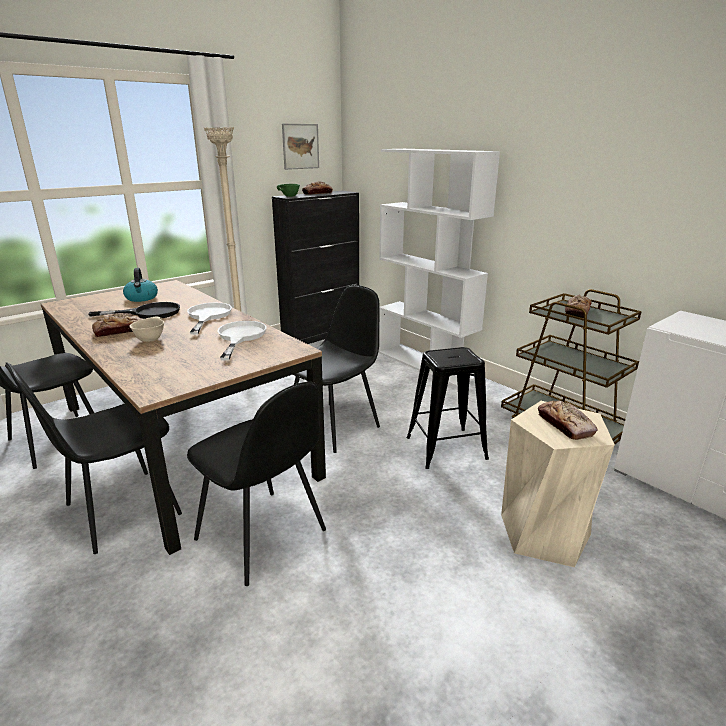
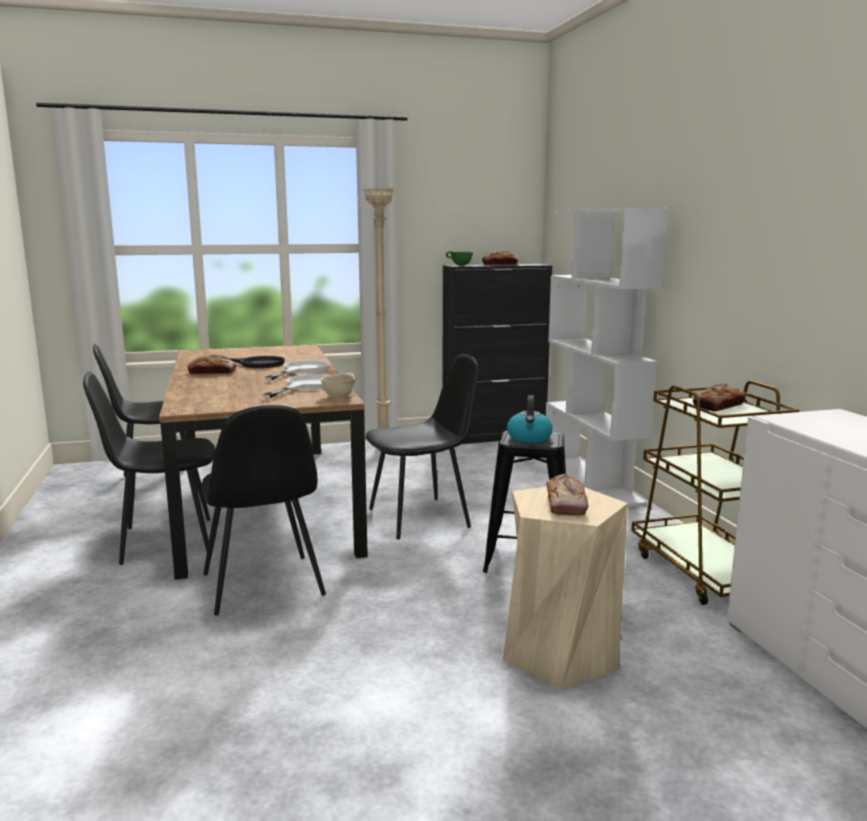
camera: 25 degrees right, 10 degrees down
(142, 298) = (264, 354): kettle -> kettle (529, 438)
(150, 339) = (228, 380): beige bowl -> beige bowl (338, 396)
(300, 146) = (486, 211): picture -> none

